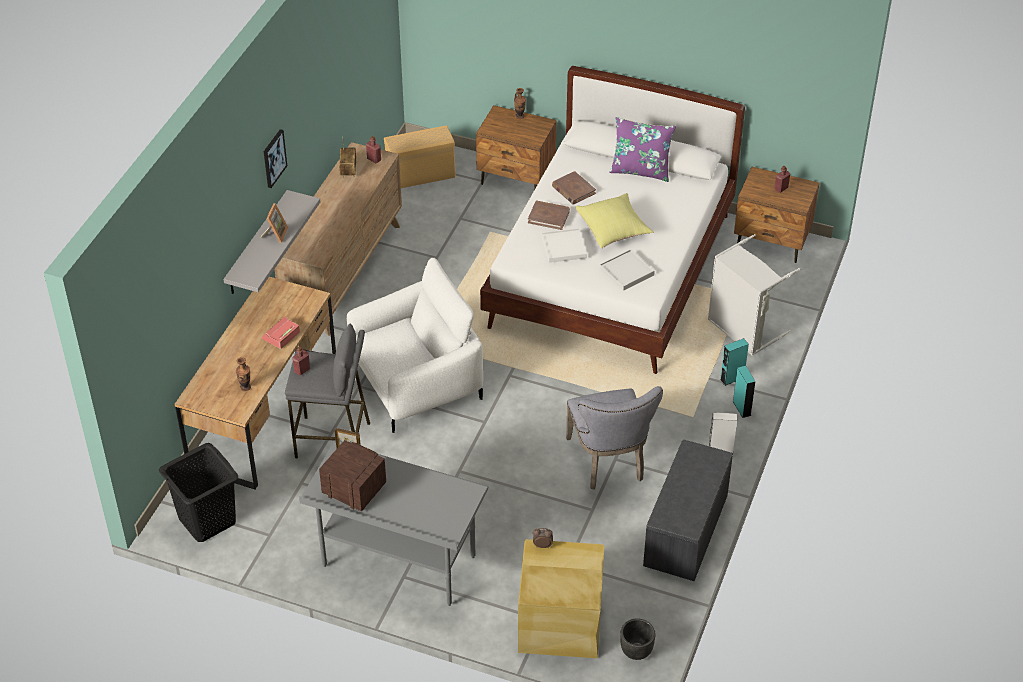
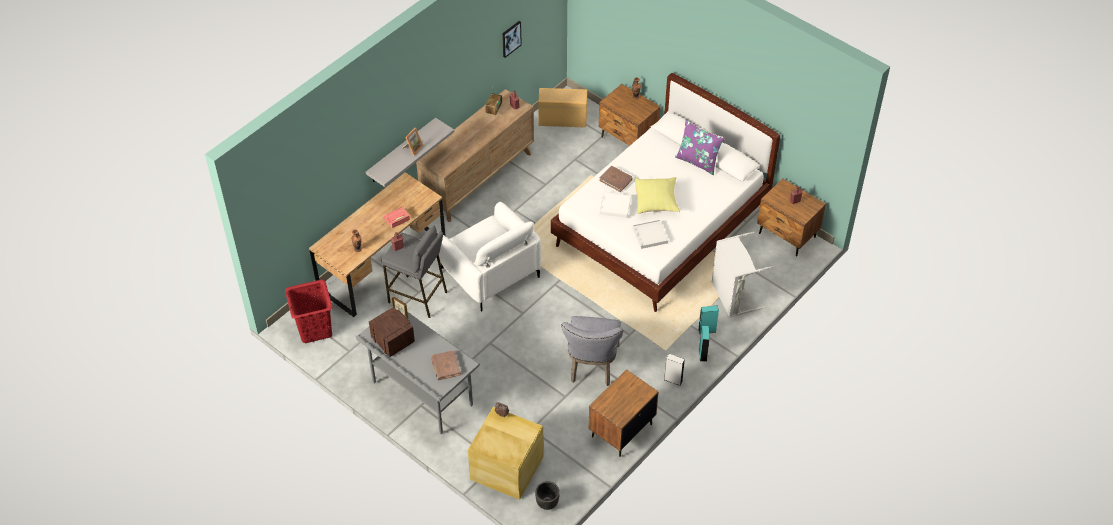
camera: 20 degrees right, 5 degrees up
(206, 520) = (314, 329): black laundry basket -> red laundry basket
(273, 158) = (424, 96): picture -> picture (511, 38)
(416, 383) = (490, 272): white armchair -> white armchair turned 60 degrees clockwise
(573, 190) = (643, 164): brown book -> brown book (445, 366)
(686, 531) = (621, 431): grey bench -> brown nightstand

